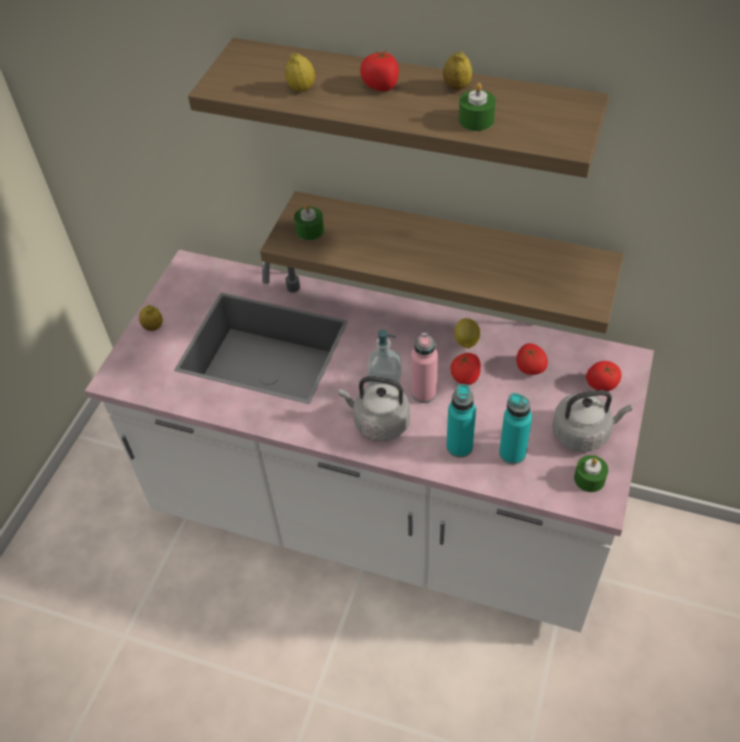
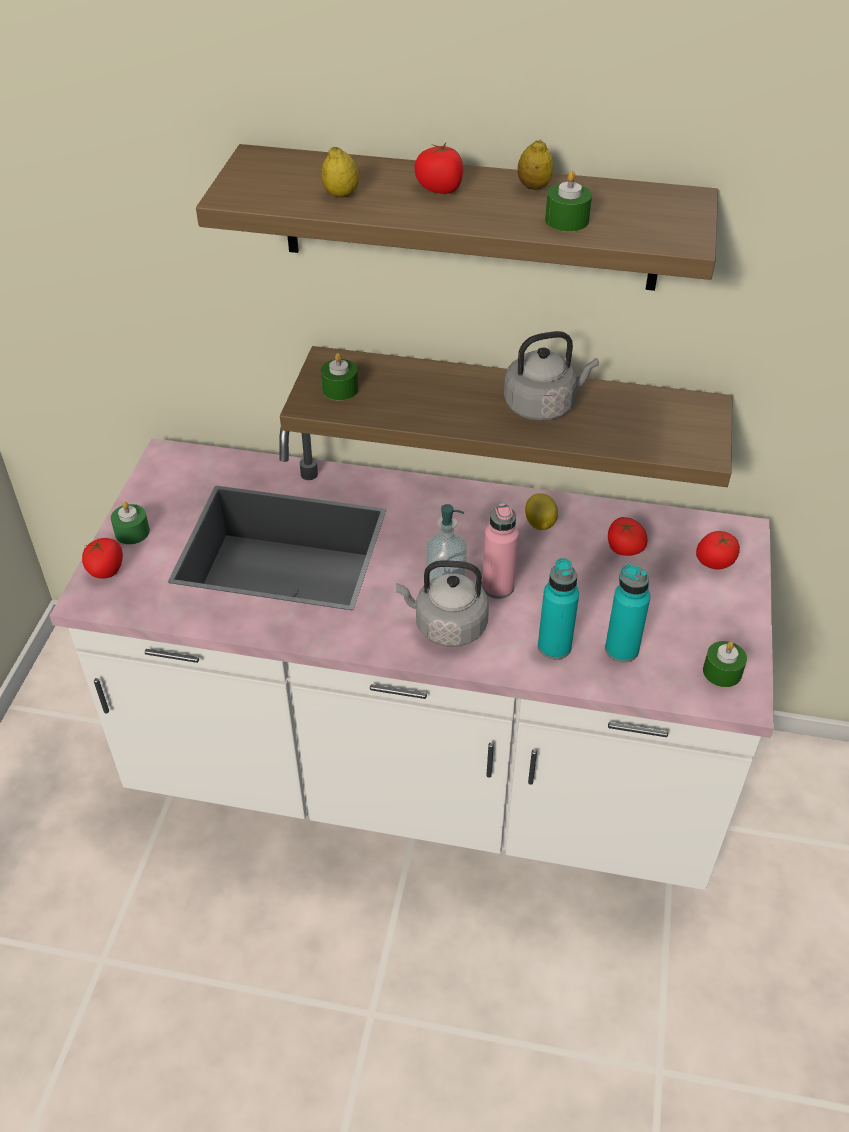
camera: 10 degrees left, 5 degrees down
(153, 327) = (132, 532): lemon -> green candle
(465, 377) = (547, 565): tomato -> tomato (106, 570)
(583, 433) = (704, 619): grey kettle -> grey kettle (543, 405)

